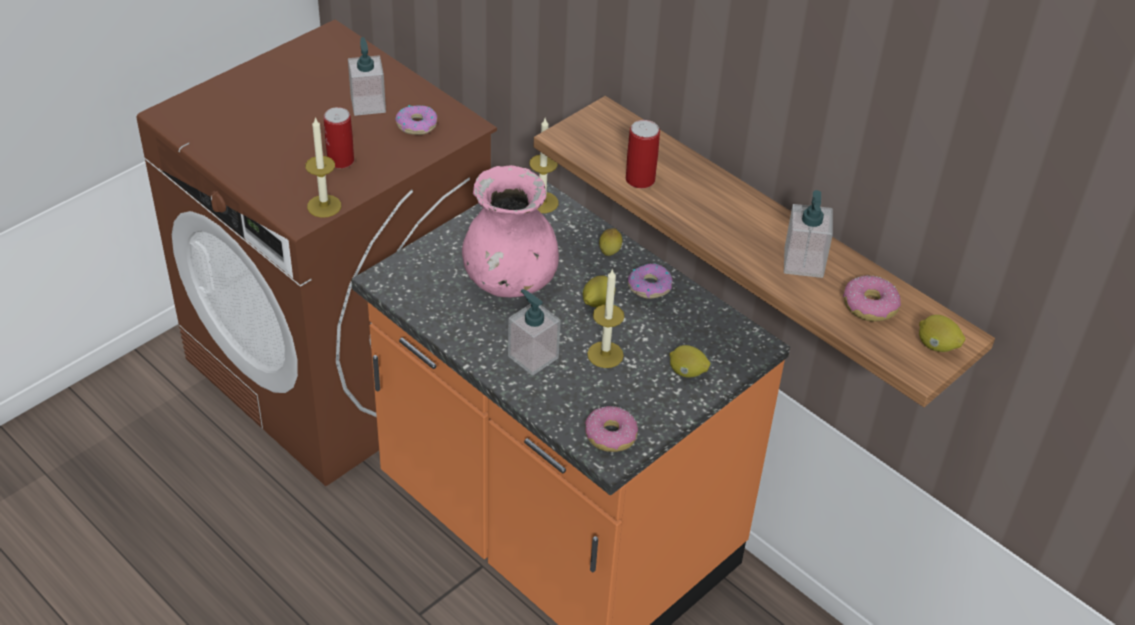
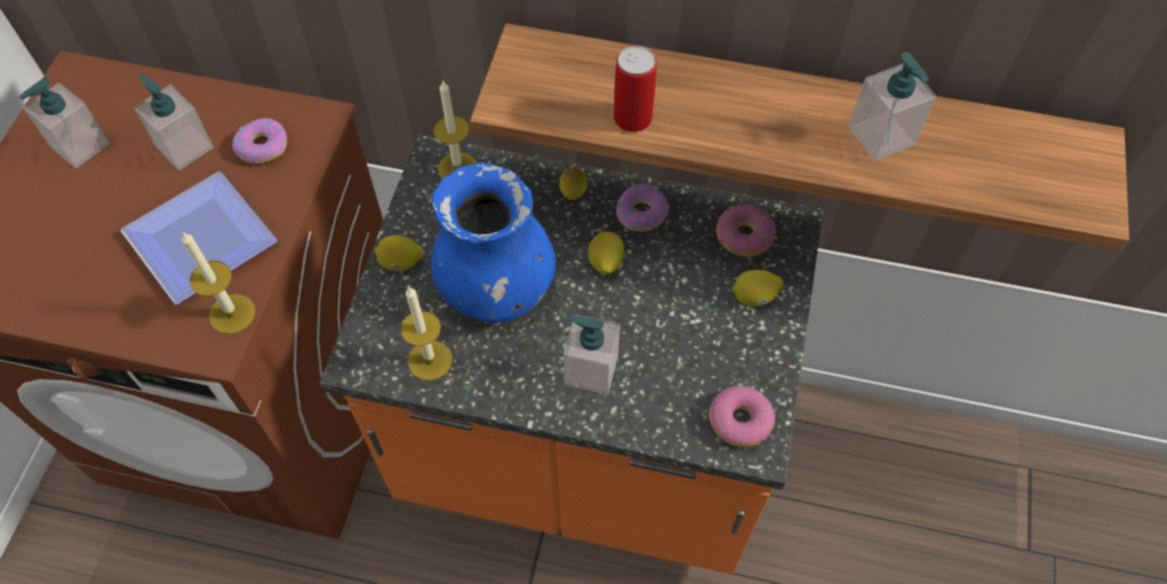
camera: 30 degrees left, 15 degrees up
(305, 76) = (80, 146): none -> soap dispenser
(340, 160) = (207, 240): can -> plate
(510, 281) = (497, 287): pink vase -> blue vase
(605, 354) = (660, 323): candle -> candle (430, 360)
(869, 306) = (986, 156): donut -> donut (743, 237)
(936, 346) = (1086, 170): lemon -> lemon (401, 263)

